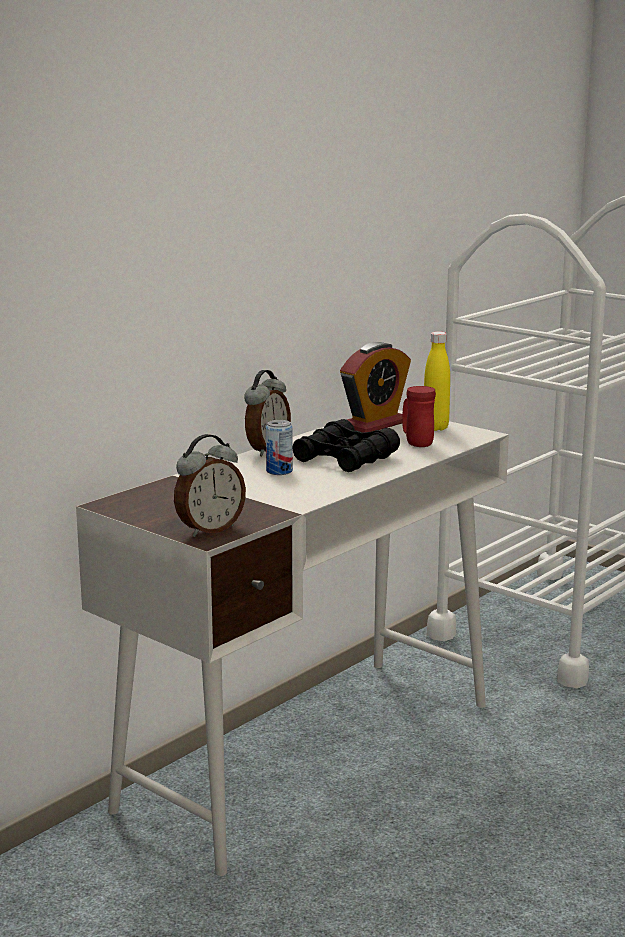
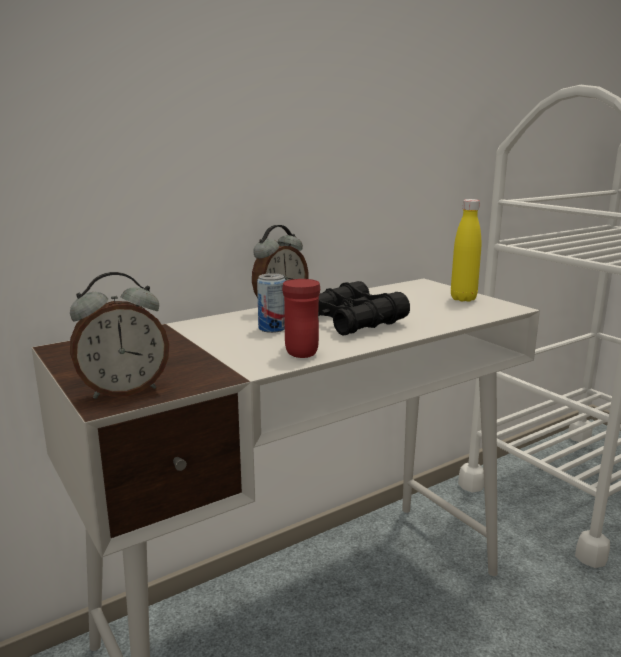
camera: 15 degrees right, 0 degrees up
(375, 424) = (404, 292): alarm clock -> none
(416, 443) = (435, 311): red mug -> red mug (299, 351)

